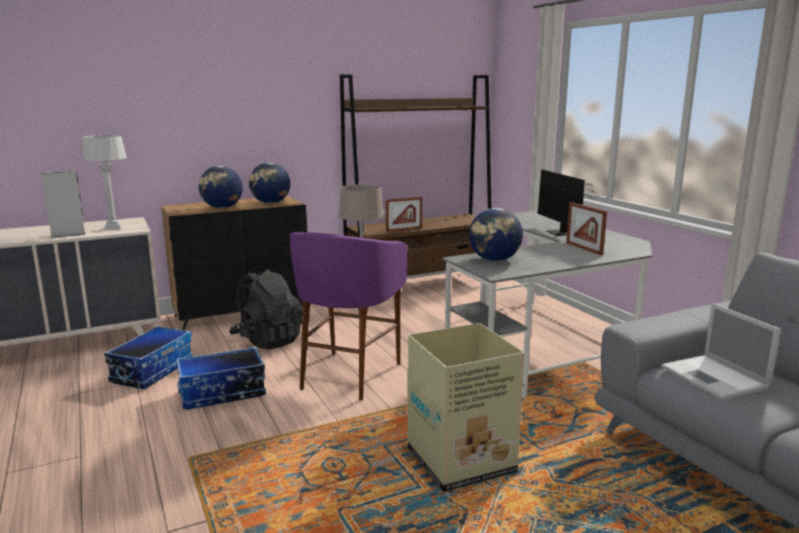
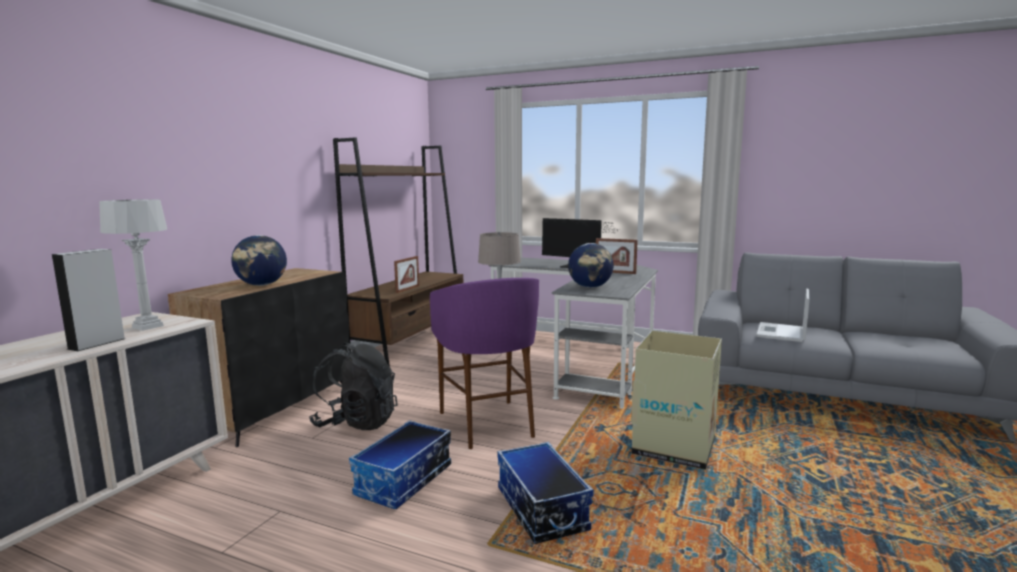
camera: 40 degrees left, 5 degrees down
(152, 371) = (278, 493): storage box -> storage box (540, 509)
(270, 203) = (302, 275): globe -> none
(715, 378) = (781, 333): laptop -> laptop turned 90 degrees clockwise

